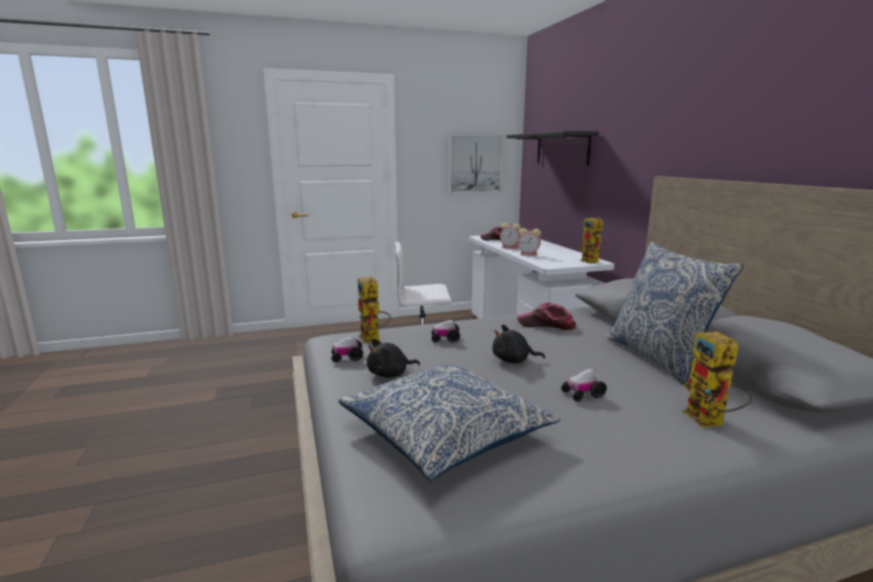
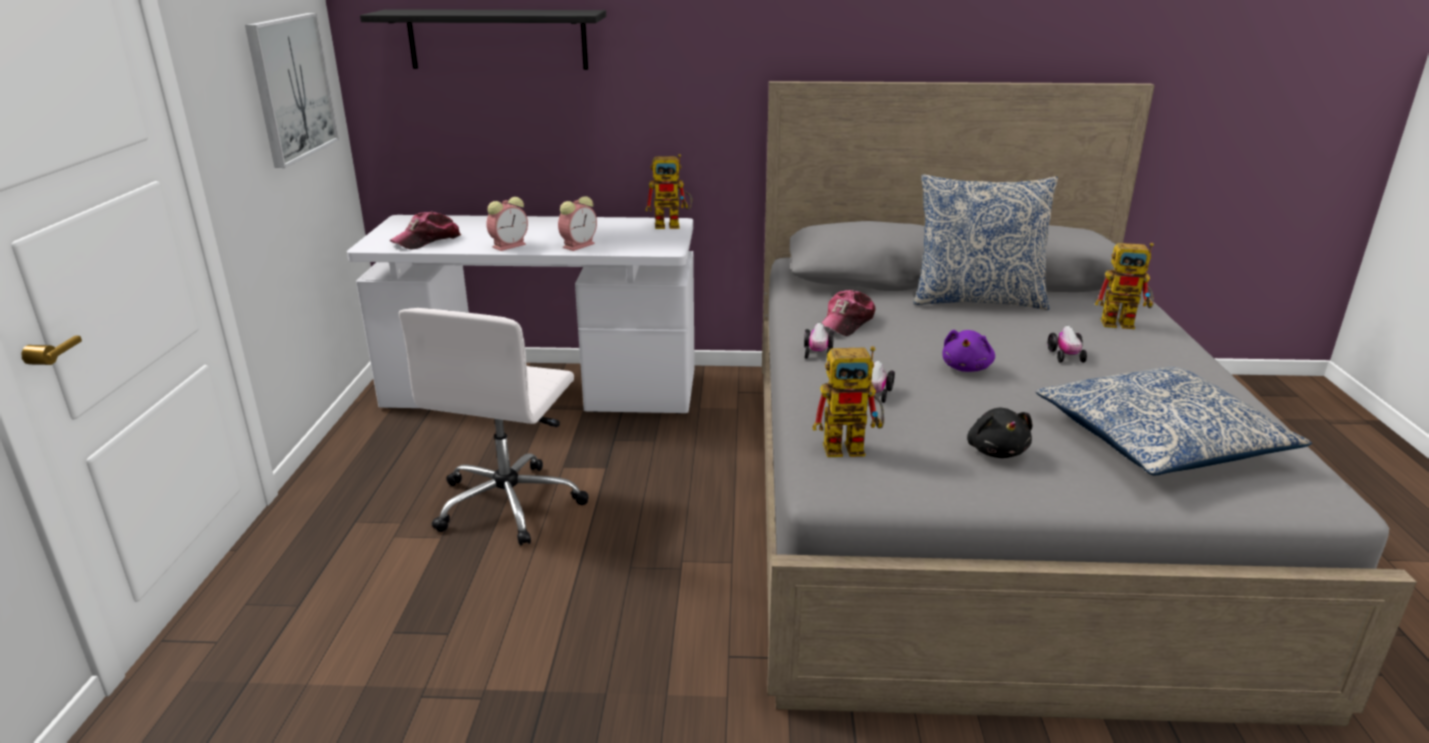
camera: 70 degrees left, 10 degrees up
(347, 358) = (925, 476): toy car -> toy car (818, 352)
(513, 361) = (966, 367): black plush toy -> purple plush toy

